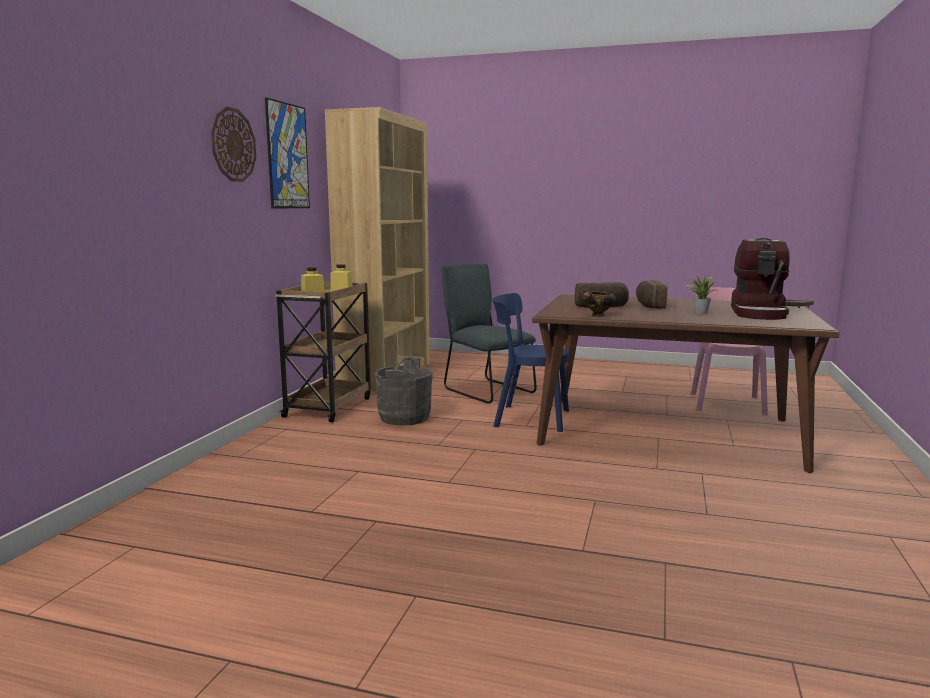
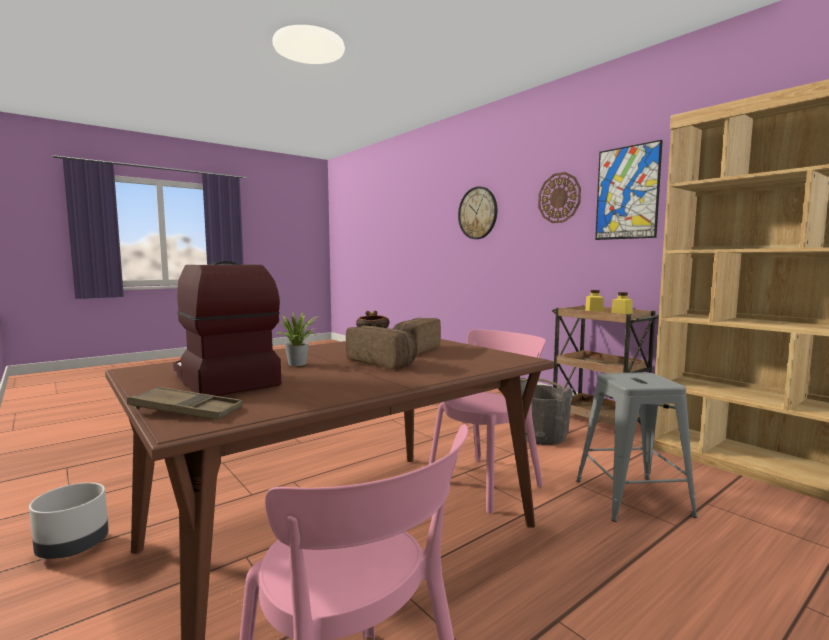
camera: 125 degrees right, 5 degrees down
(105, 139) = (478, 213): none -> wall clock
(486, 390) = (631, 497): grey chair -> grey stool
(527, 418) = (487, 481): blue chair -> pink chair
(862, 490) = (72, 548): none -> grey planter

